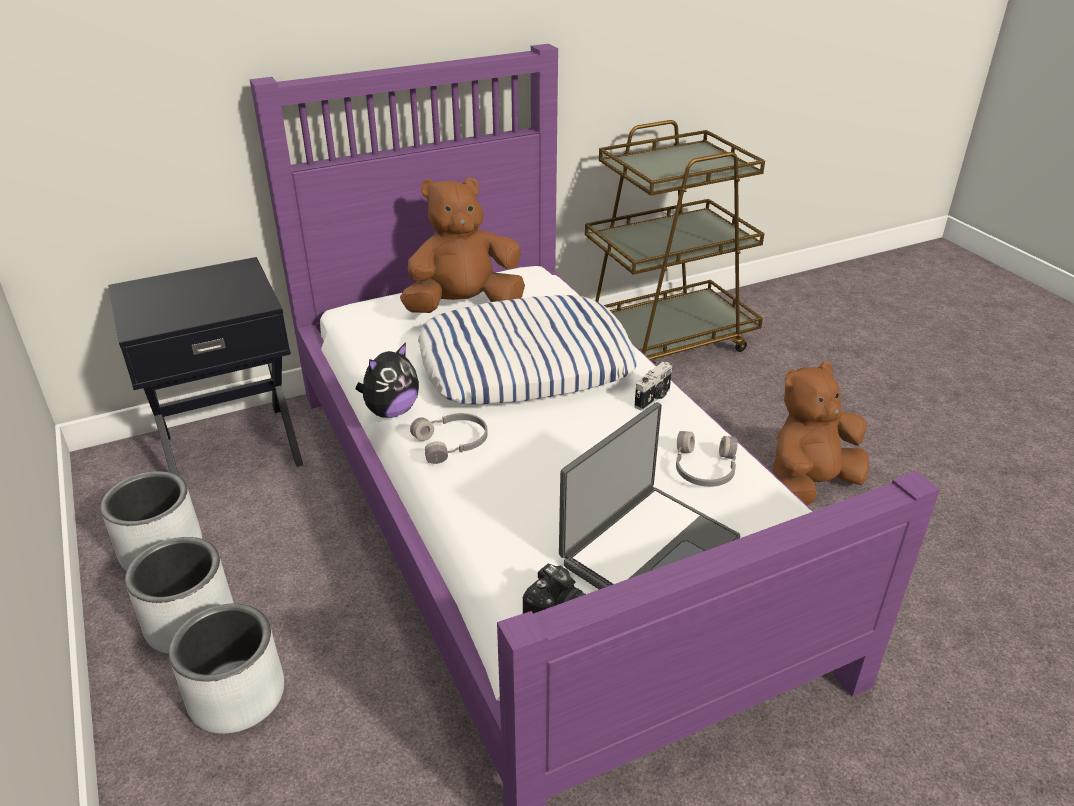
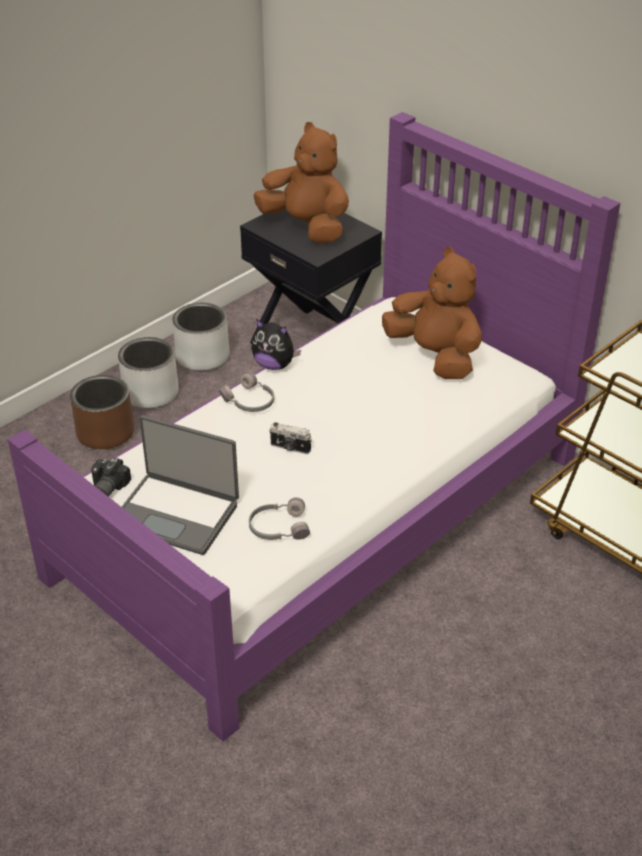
camera: 70 degrees right, 5 degrees up
(236, 695) = (105, 432): grey planter -> brown planter
(526, 363) = (369, 409): pillow -> none
(653, 398) = (358, 486): camera -> camera (290, 448)
(809, 485) = (454, 681): brown plush toy -> brown plush toy (306, 227)

